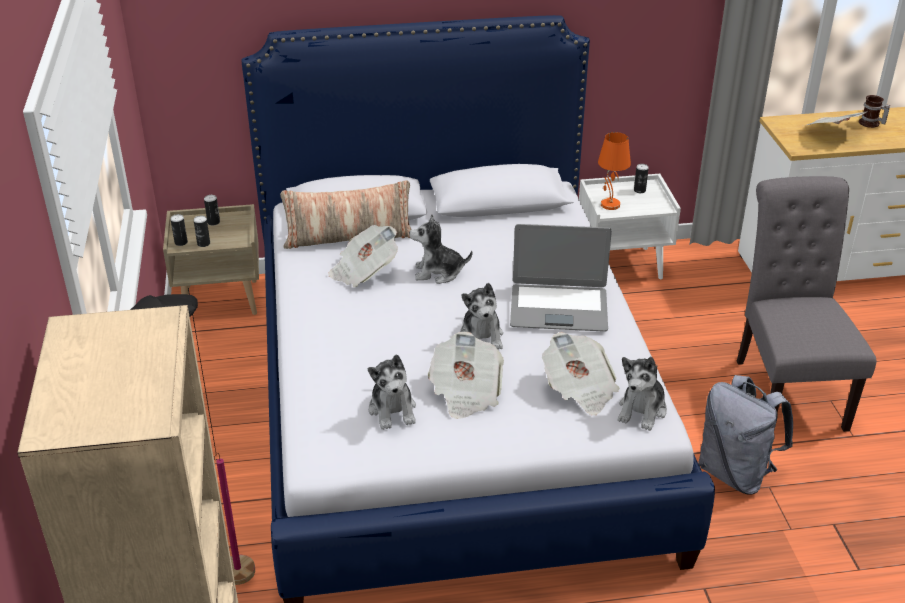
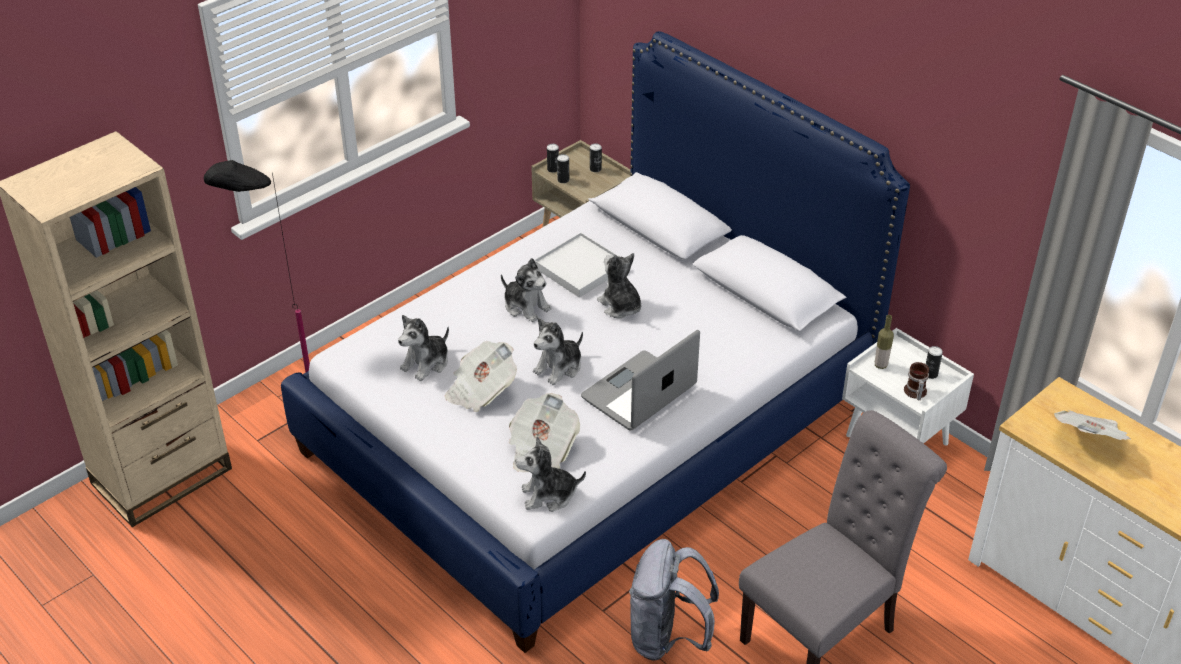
camera: 55 degrees right, 5 degrees up
(349, 237) = (618, 238): pillow -> none
(364, 271) = (579, 268): newspaper -> white tray
(380, 320) = (526, 306): none -> plush toy
(558, 308) = (639, 393): laptop -> laptop turned 75 degrees clockwise
(609, 204) = (880, 365): orange table lamp -> bottle
(870, 124) = (1150, 462): mug -> mug (914, 392)

